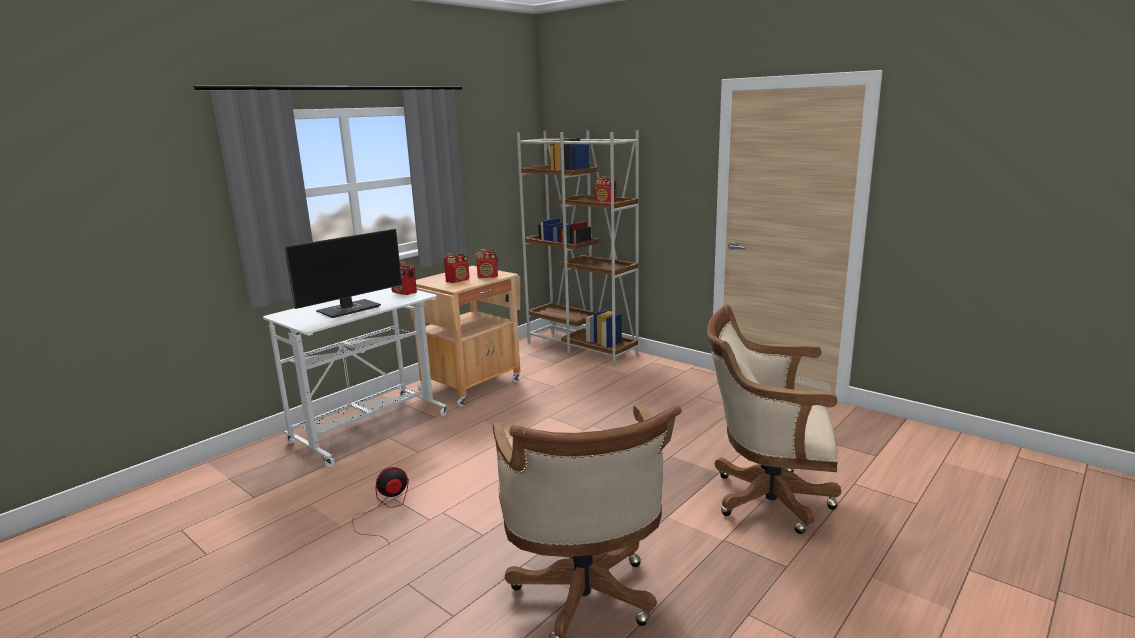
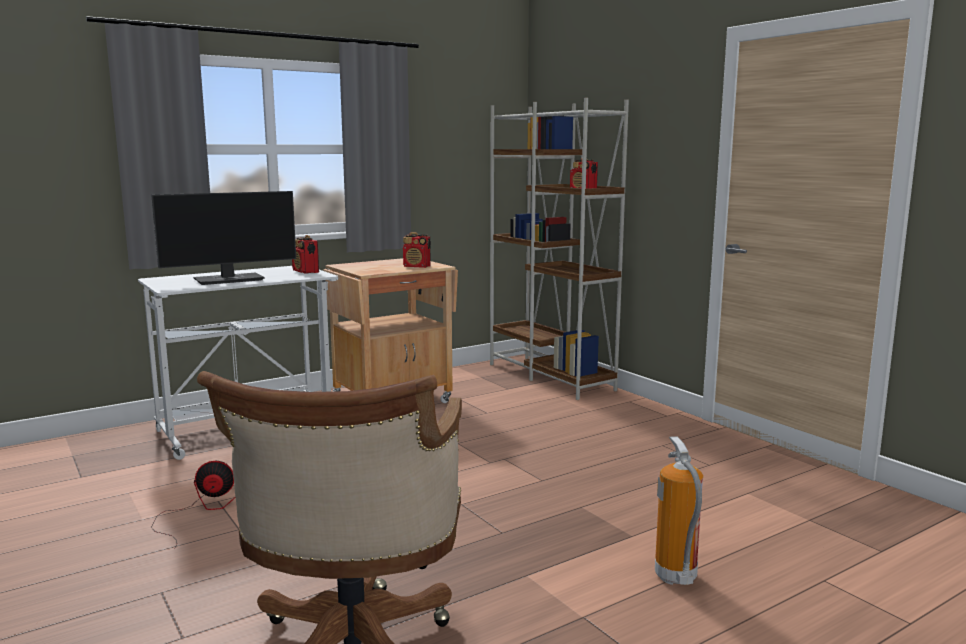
camera: 15 degrees right, 5 degrees down
(458, 281) = (379, 267): radio -> none
(765, 499) = (676, 578): office chair -> fire extinguisher

